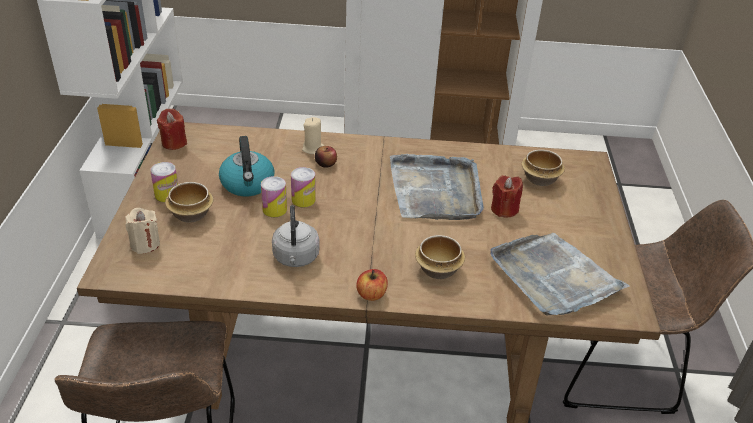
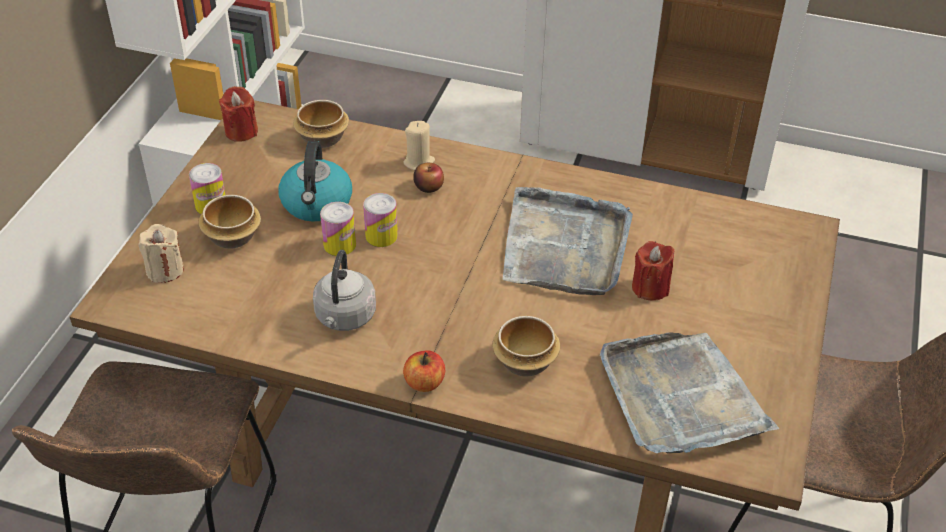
camera: 15 degrees right, 5 degrees up
(539, 179) = (720, 249): bowl -> bowl (321, 139)

